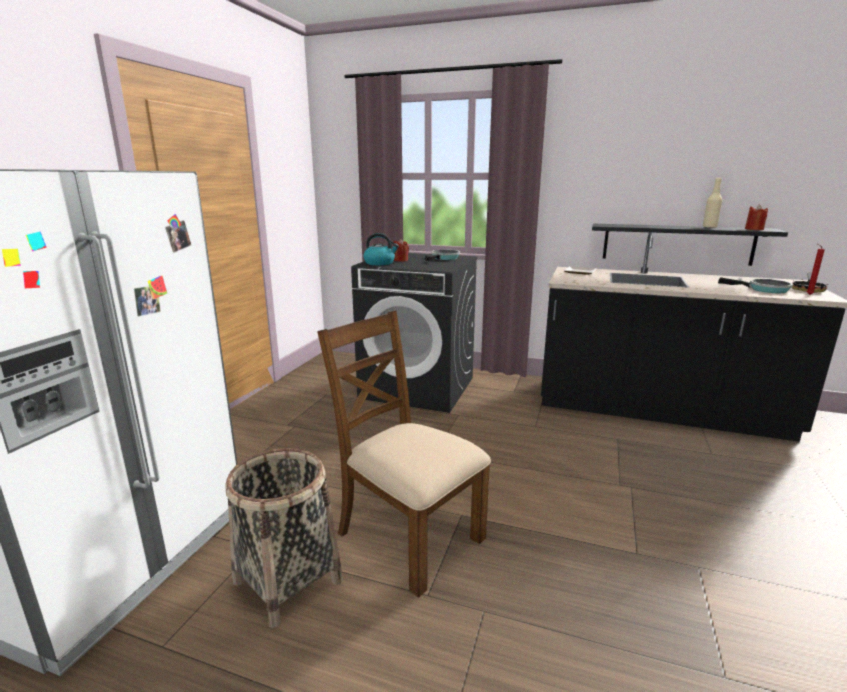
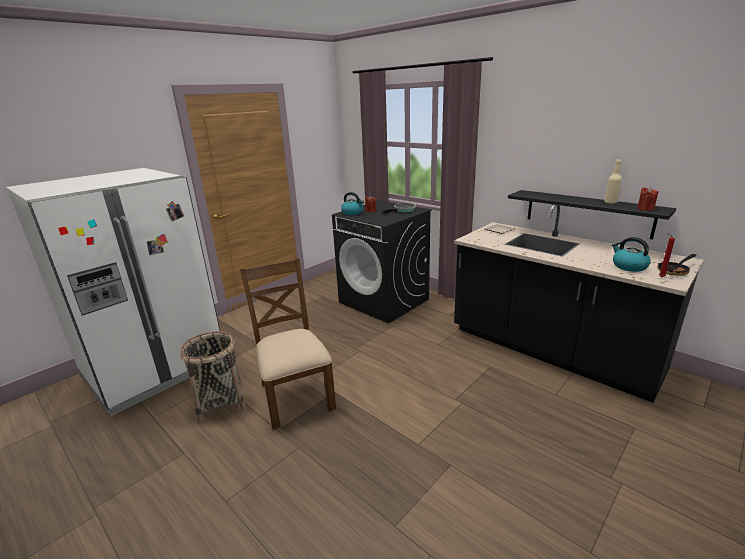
camera: 25 degrees right, 5 degrees up
(764, 289) = (628, 266): frying pan -> kettle

